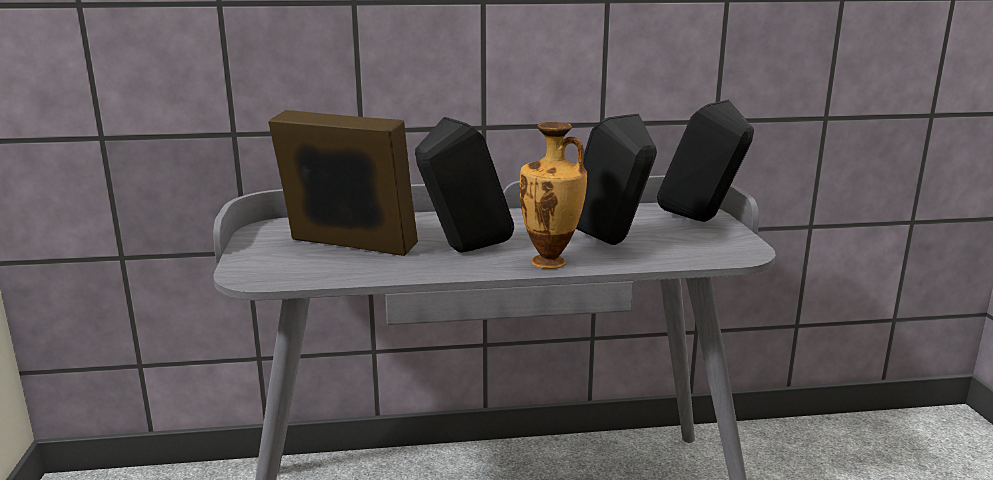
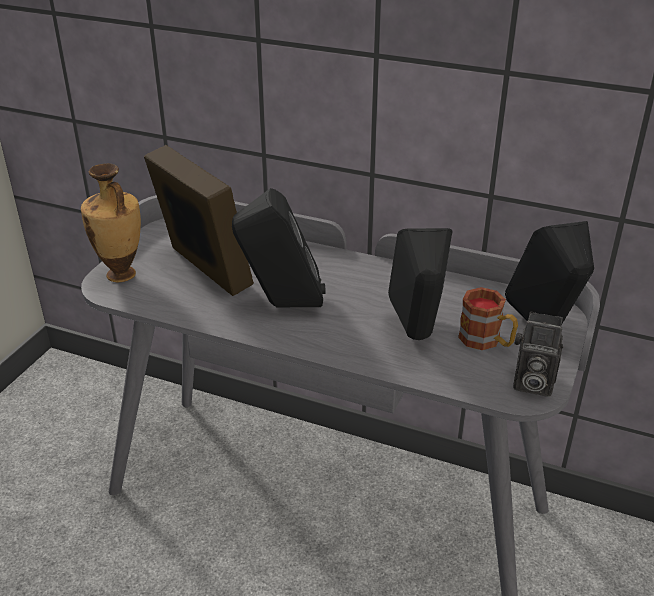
camera: 30 degrees right, 15 degrees up
(551, 263) = (336, 345): vase -> vase (121, 275)
(668, 234) = (486, 341): none -> mug
(736, 248) = (530, 383): none -> camera

